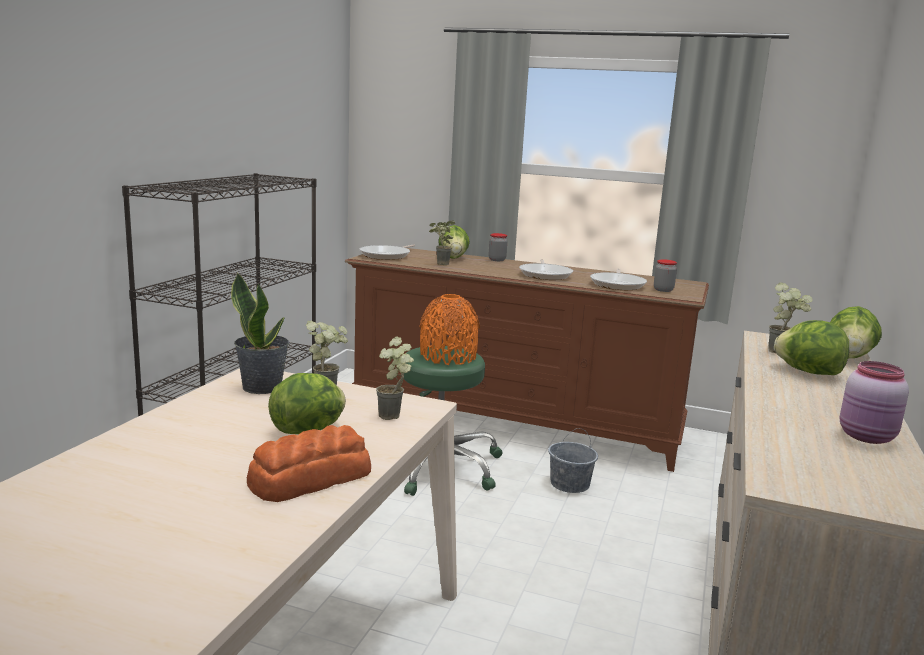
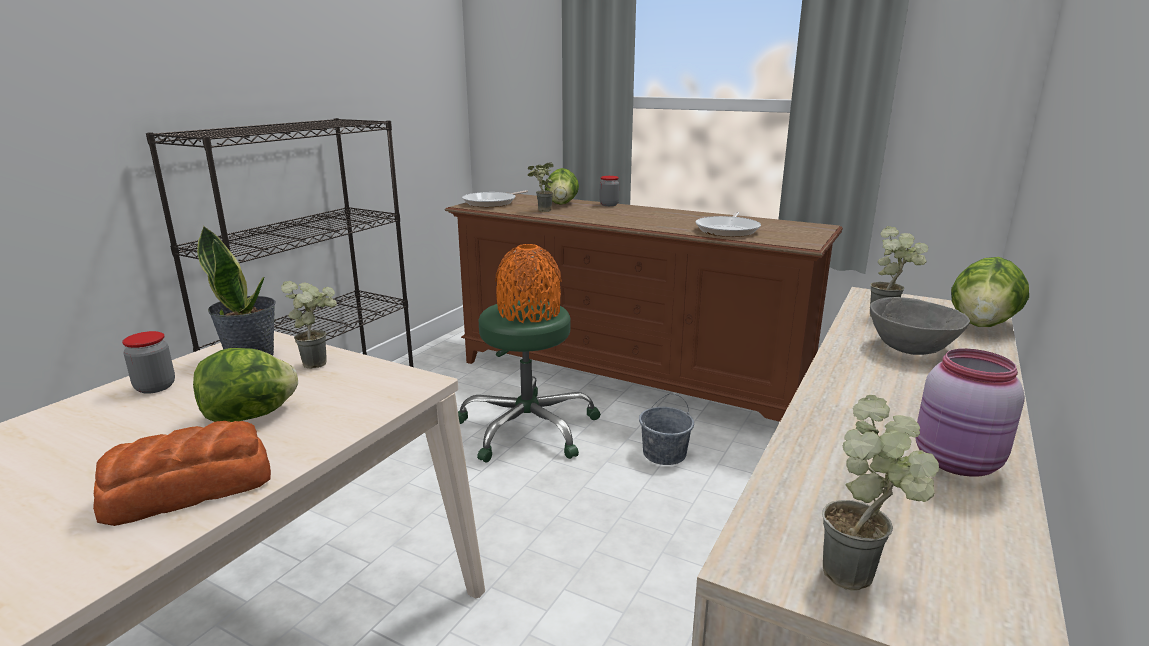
camera: 10 degrees right, 5 degrees up
(395, 417) = (367, 399): potted plant -> potted plant (863, 579)
(545, 275) = (650, 220): frying pan -> none
(663, 290) = (780, 235): jar -> jar (155, 387)
(808, 372) = (911, 348): lettuce -> grey bowl

